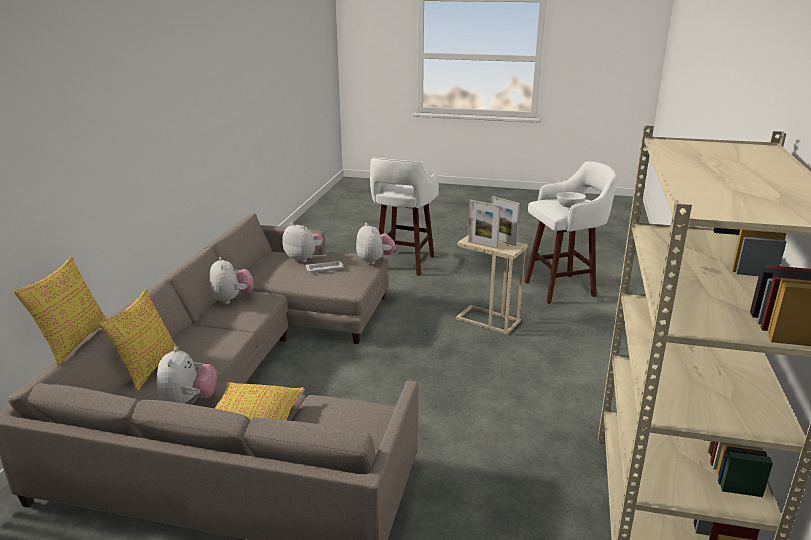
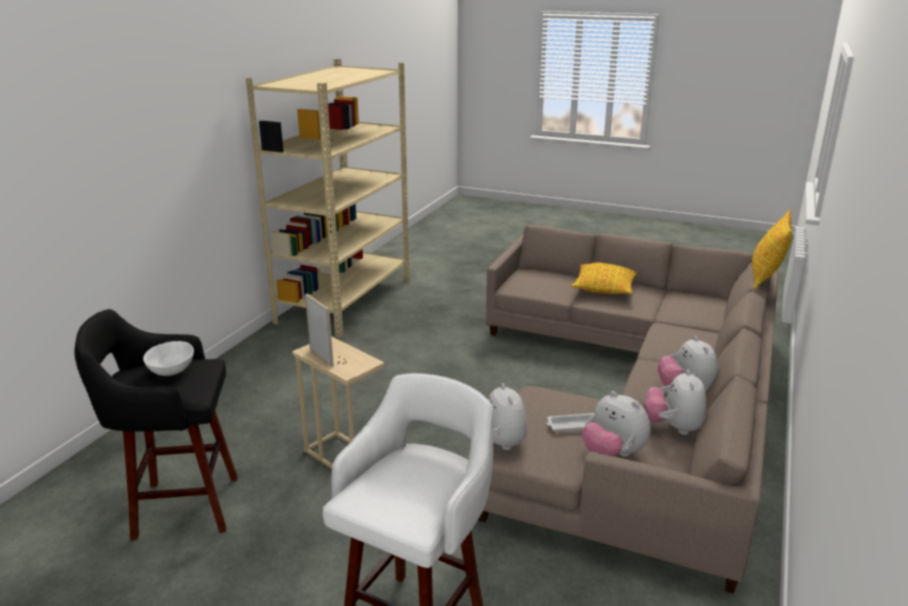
camera: 170 degrees left, 0 degrees up
(148, 368) = (716, 326): yellow pillow -> none
(188, 401) = (661, 304): plush toy -> plush toy (673, 427)
(482, 245) = (353, 354): picture frame -> none
(562, 289) = (181, 507): white stool -> black stool

